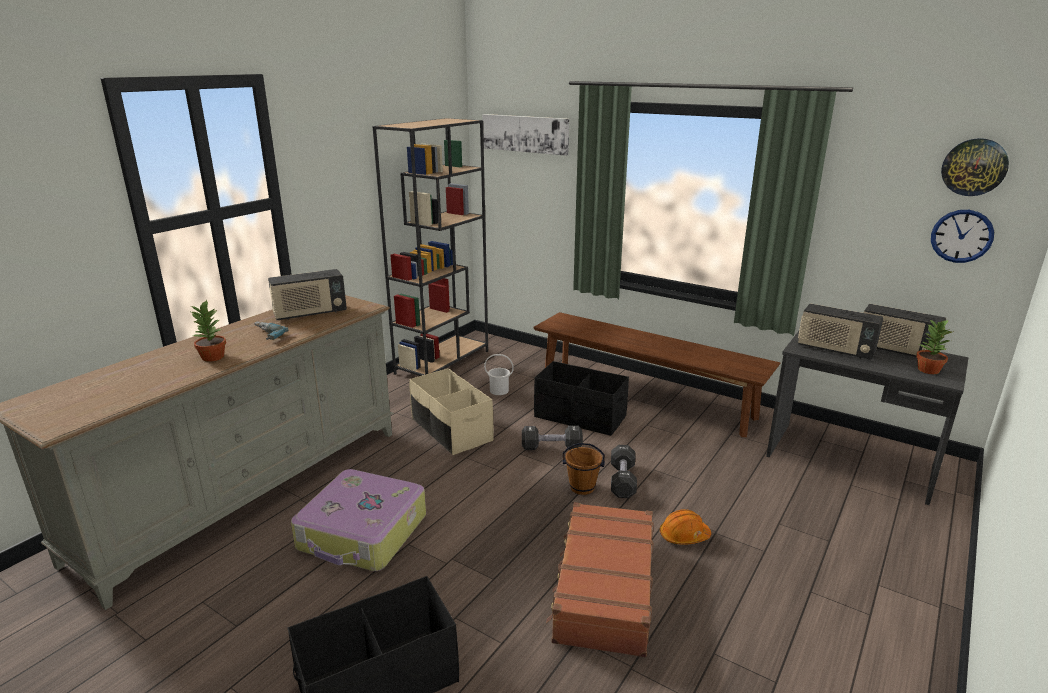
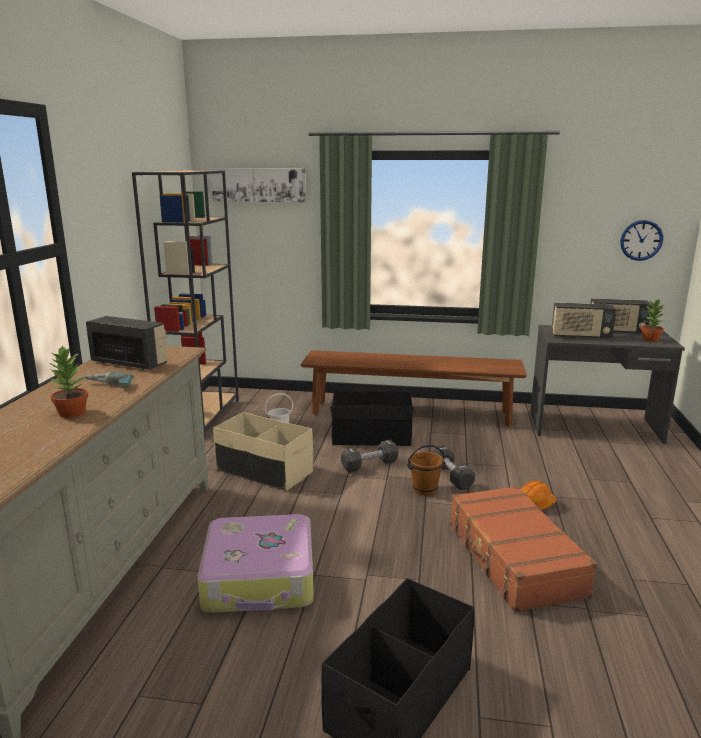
camera: 25 degrees left, 5 degrees down
(310, 314) = (130, 363): radio -> radio turned 105 degrees counterclockwise
(974, 167) = (645, 188): wall clock -> none

